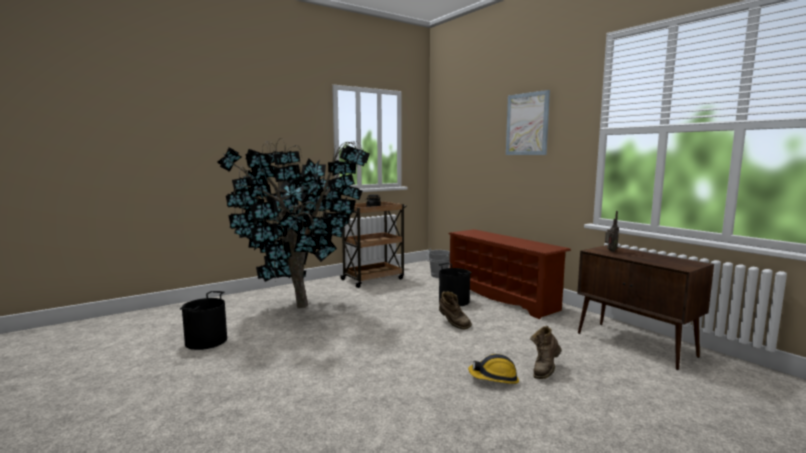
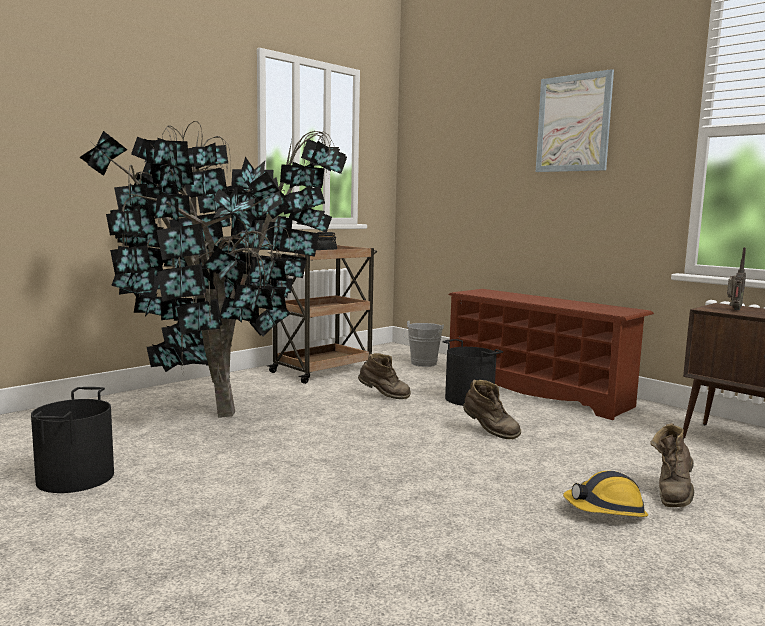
camera: 10 degrees left, 0 degrees up
(401, 298) = (384, 396): none -> brown boot

